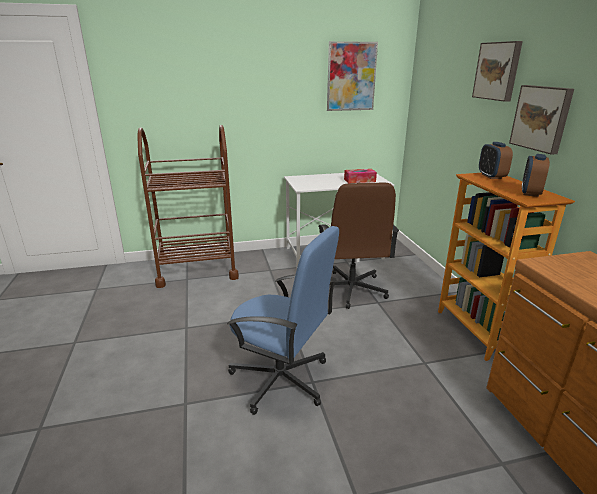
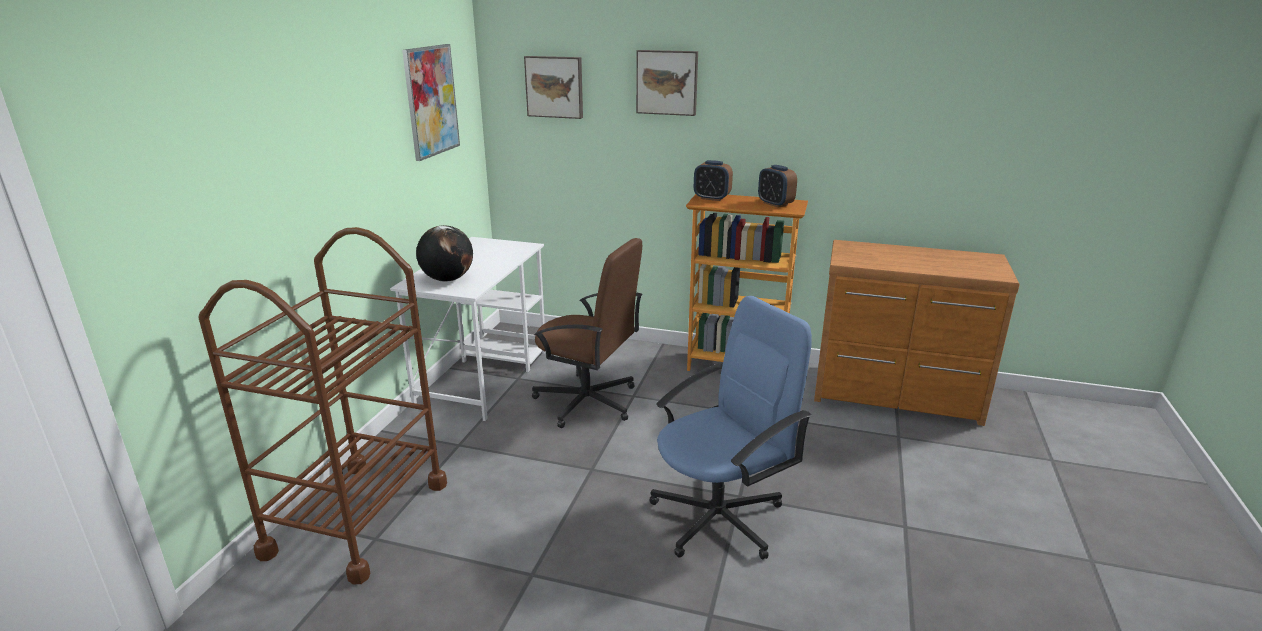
camera: 60 degrees left, 0 degrees up
(309, 181) = (447, 279): none -> globe
(359, 180) = (499, 254): tissue box -> none
(541, 118) = (745, 129): picture -> picture (555, 87)

